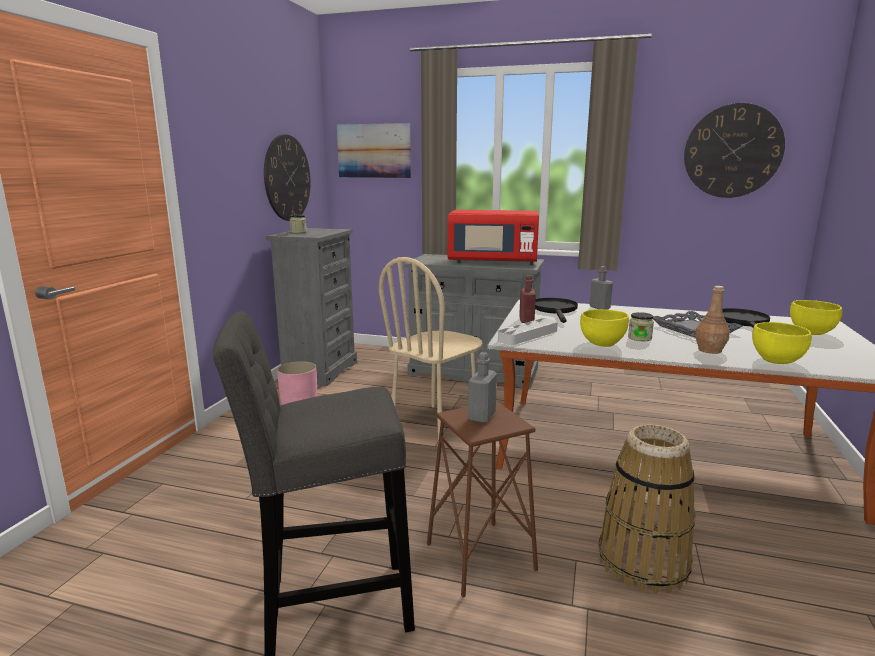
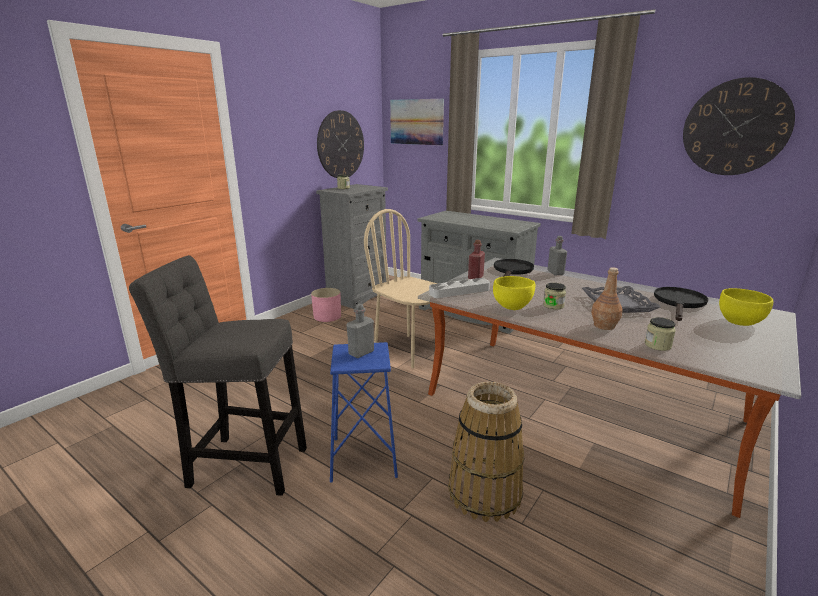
camera: 20 degrees right, 5 degrees up
(435, 424) = (409, 351): beige chair -> beige chair turned 75 degrees clockwise
(479, 557) = (363, 457): brown stool -> blue stool
(493, 262) = (490, 222): red microwave -> none
(776, 361) = (657, 345): yellow bowl -> jar

